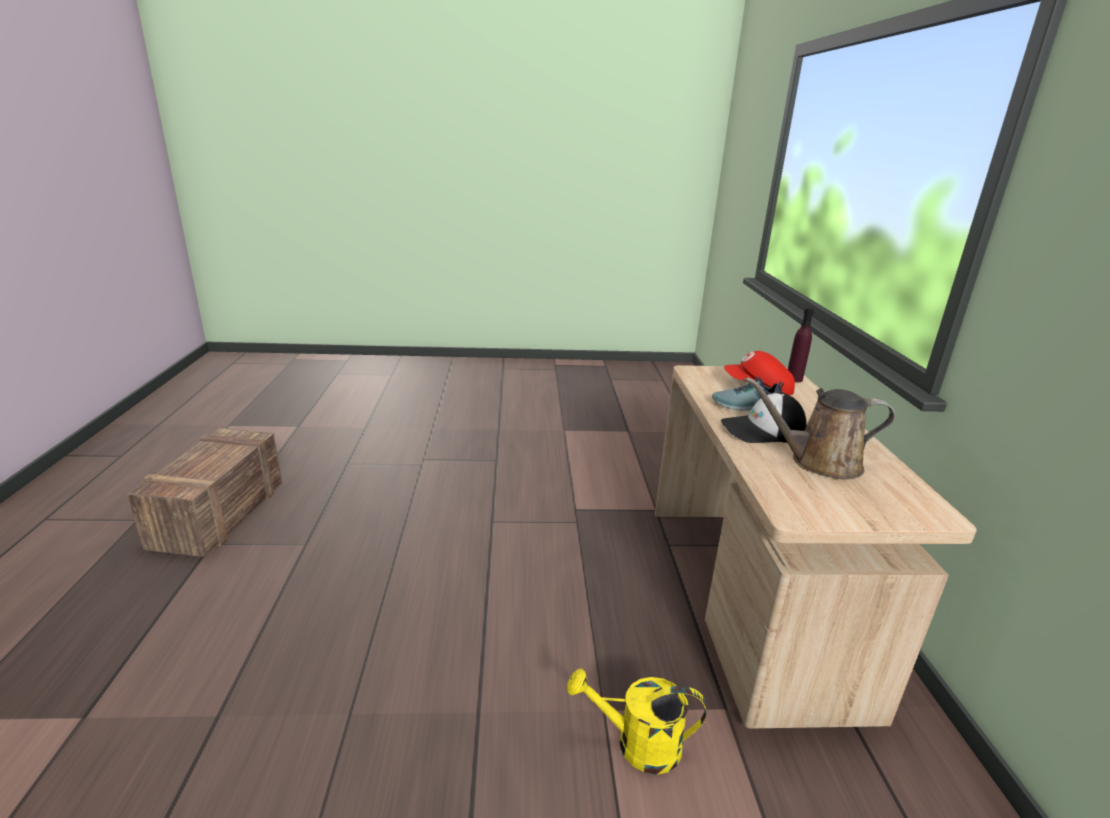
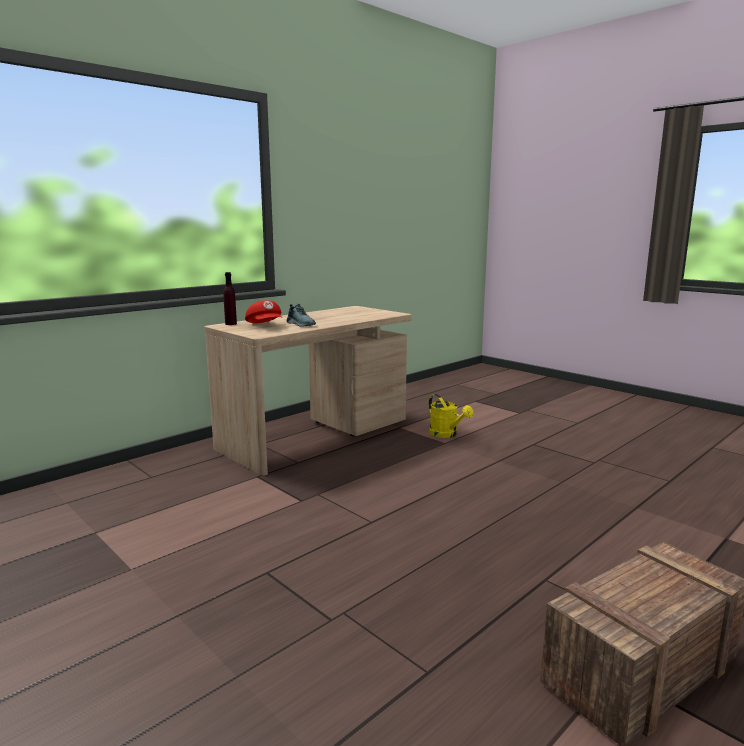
camera: 130 degrees left, 10 degrees down
(762, 430) = (328, 320): cap -> none
(819, 462) = (344, 315): brown watering can -> none

